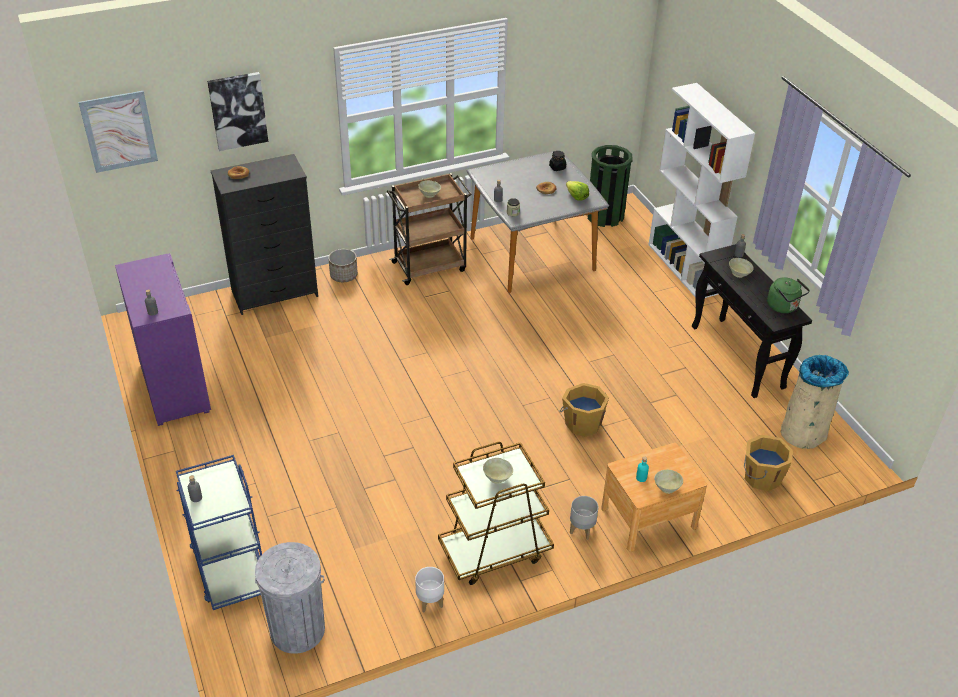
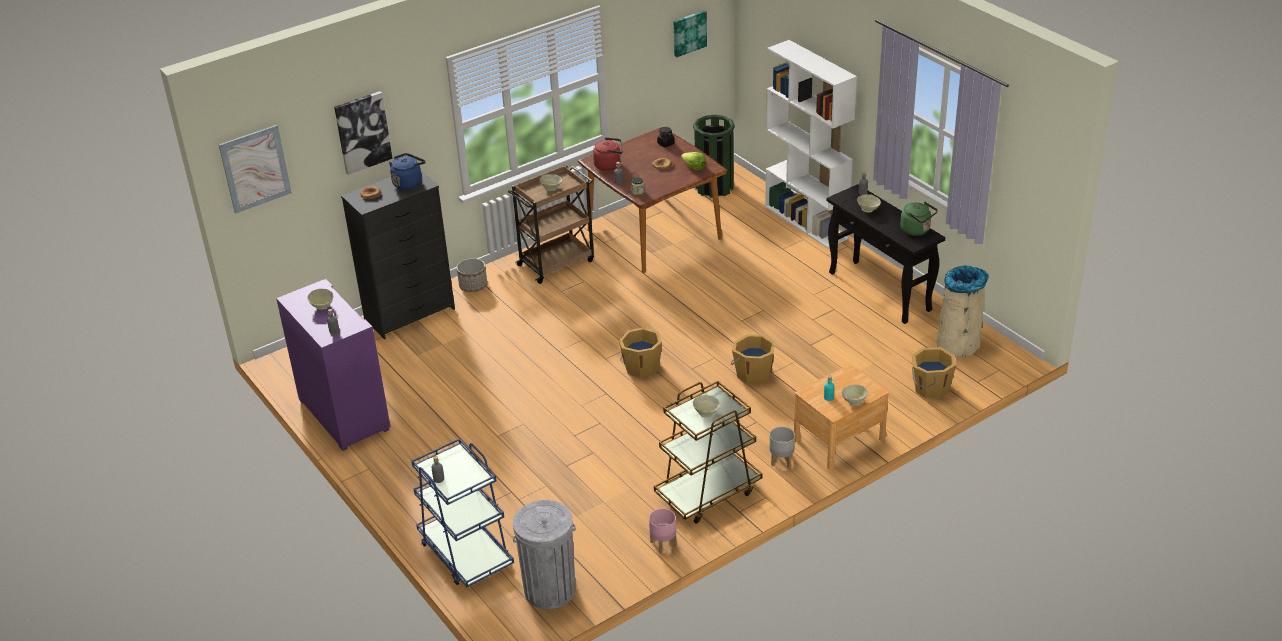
camera: 10 degrees left, 5 degrees down
(153, 282) = (322, 306): none -> beige bowl
(279, 168) = (408, 183): none -> blue kettle
(429, 601) = (663, 544): white planter -> pink planter
(473, 393) = (641, 367): none -> orange bucket
(495, 180) = (609, 165): none -> red kettle
(532, 255) = (654, 235): grey dining table -> brown dining table
(600, 60) = (689, 33): none -> picture

